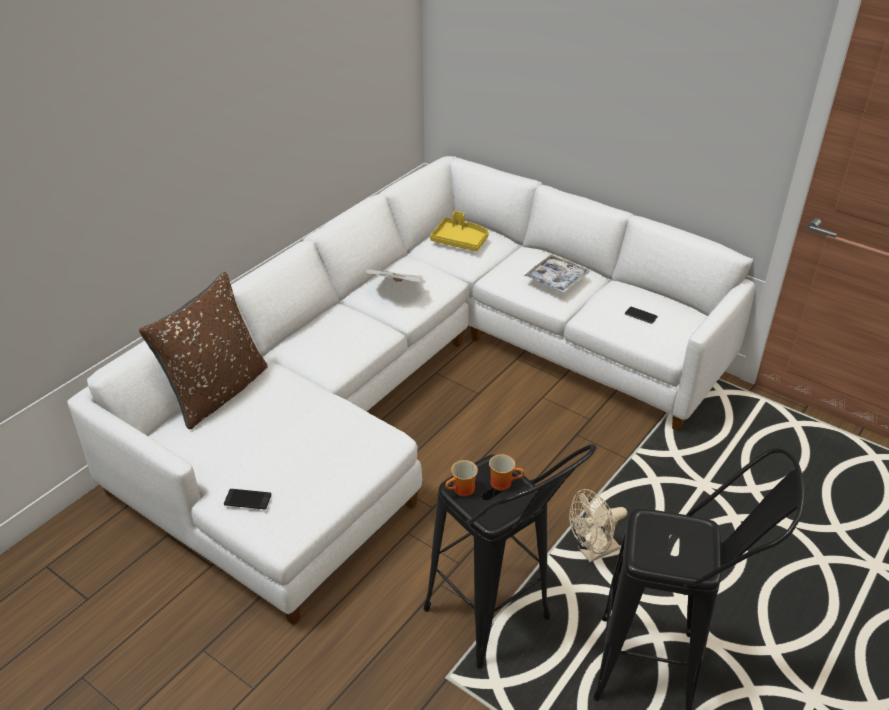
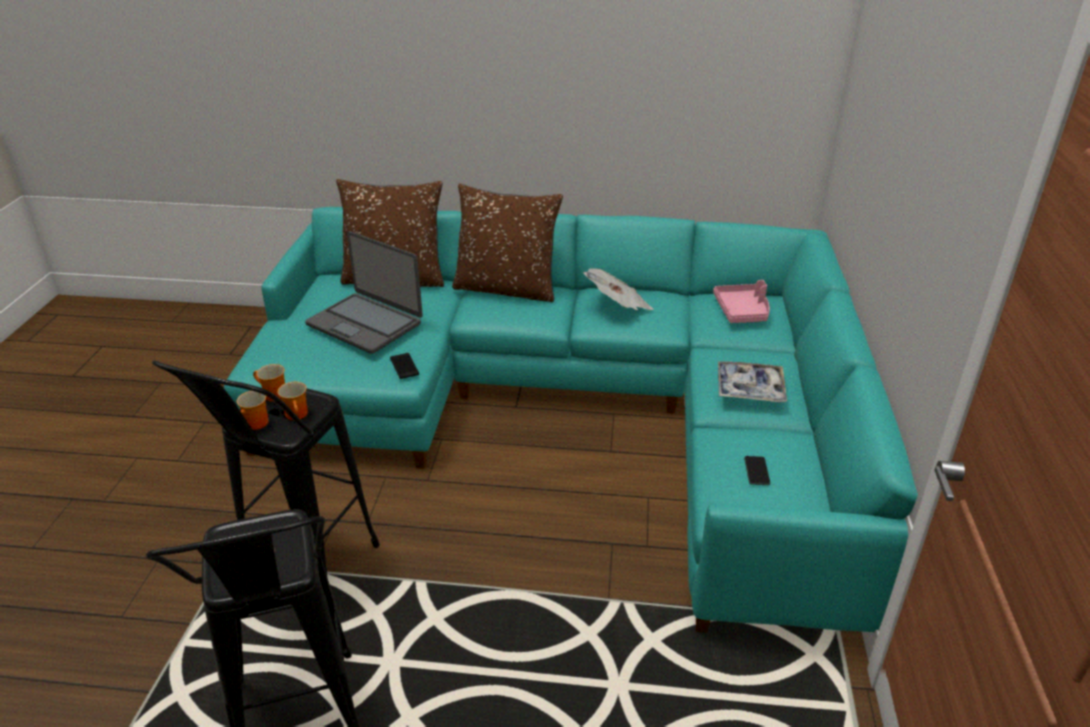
camera: 60 degrees right, 5 degrees down
(247, 499) = (280, 336): phone -> phone (404, 366)
(288, 433) = (365, 323): none -> laptop
(309, 334) = (506, 289): none -> brown pillow
(420, 386) = (584, 411): white sofa -> turquoise sofa
(460, 240) = (742, 311): yellow tray -> pink tray
(502, 510) = (256, 425): none -> mug
(593, 552) = (440, 616): beige fan -> none

